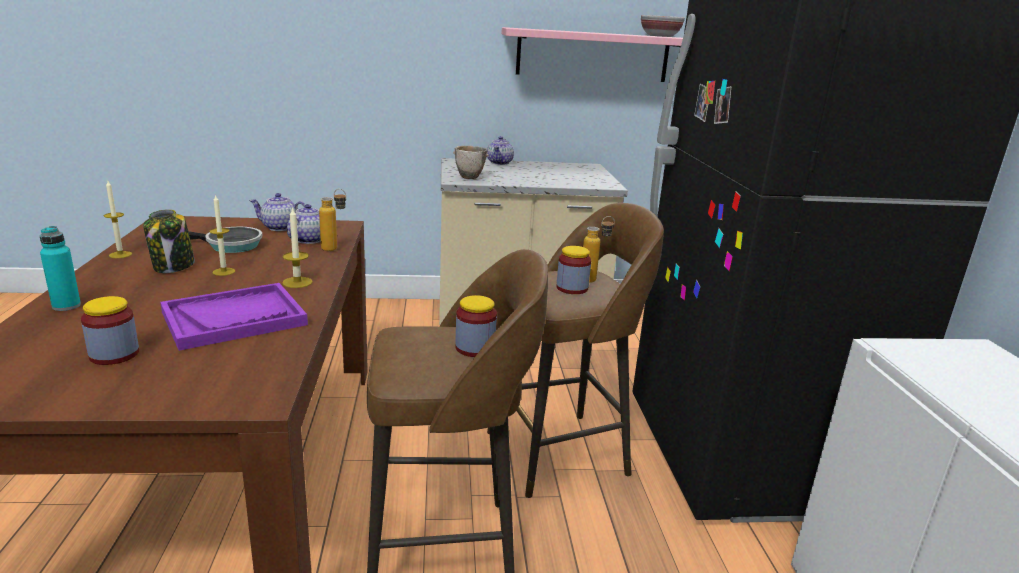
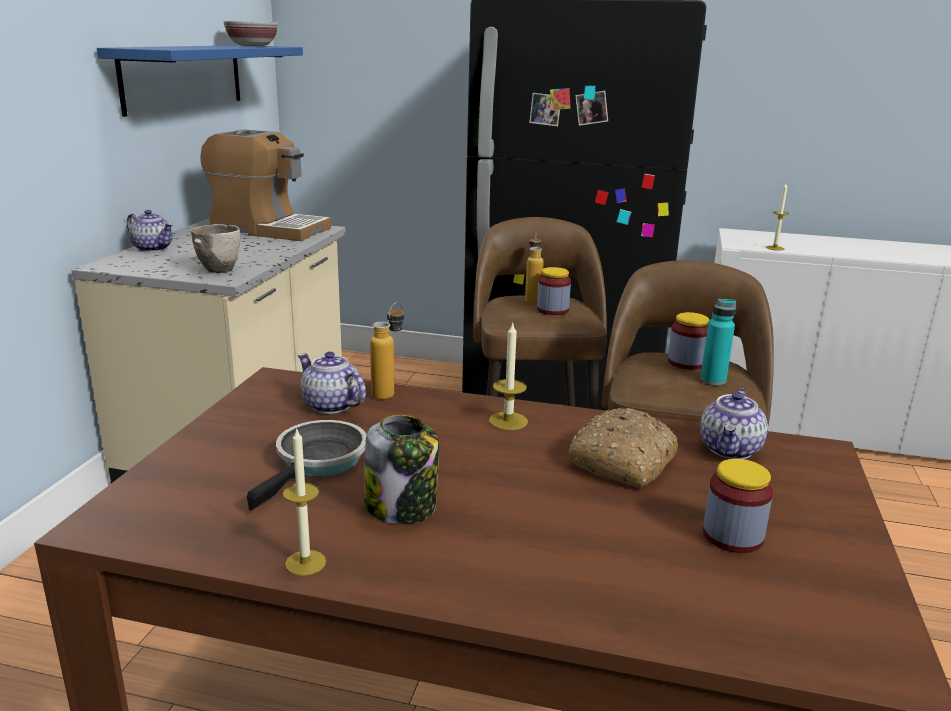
camera: 70 degrees left, 0 degrees up
(66, 306) = (558, 593): turquoise bottle -> turquoise bottle (713, 380)
(224, 271) = (445, 467): candle -> candle (775, 248)
(234, 318) = (622, 461): purple tray -> bread
(279, 227) = (249, 422): teapot -> teapot (731, 450)
(584, 176) = (268, 229): none -> coffee machine
(592, 55) = (183, 77): pink shelf -> blue shelf

